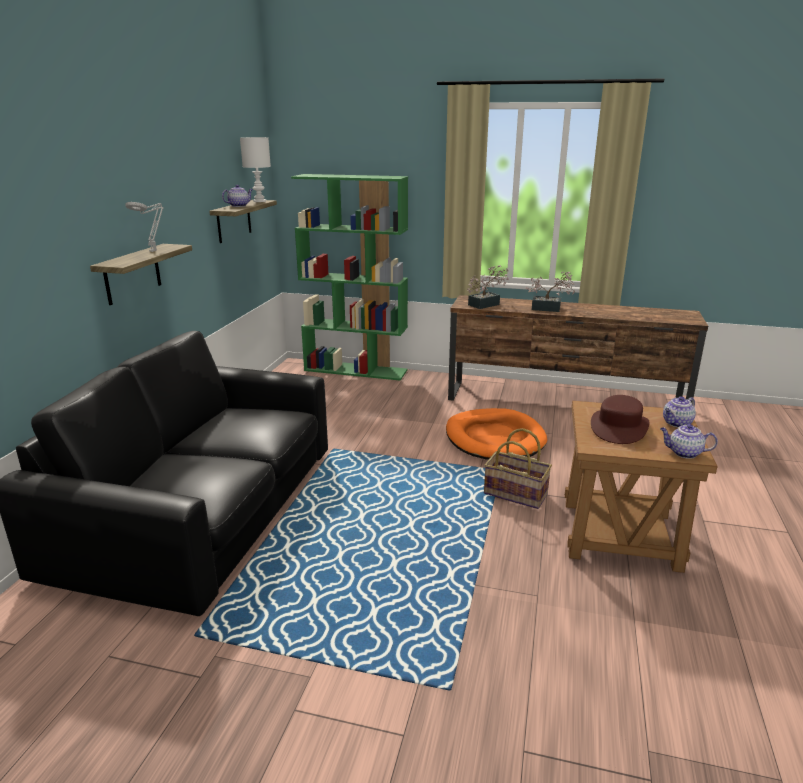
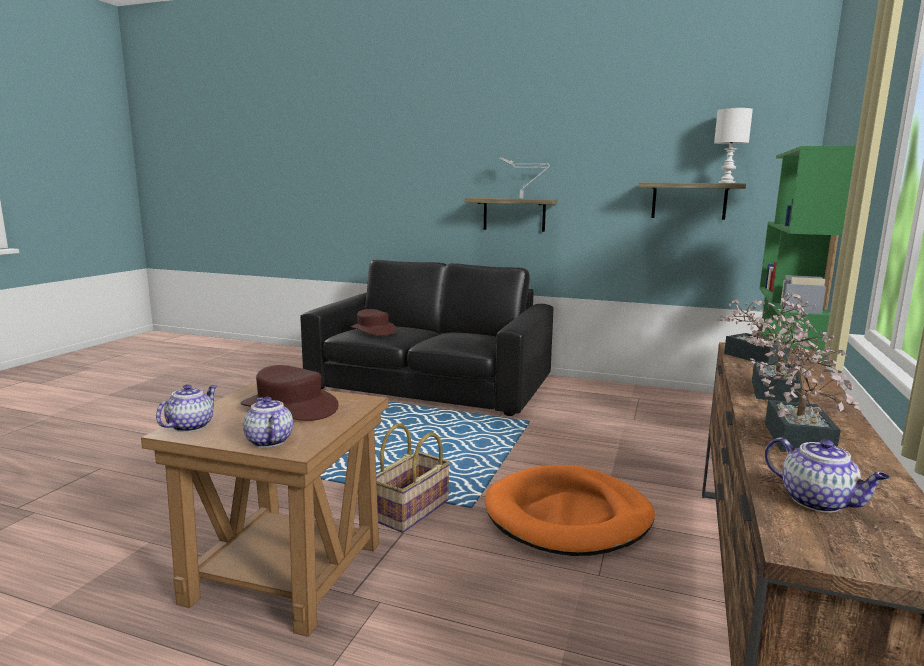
camera: 95 degrees right, 10 degrees down
(206, 479) = (373, 330): none -> brown hat
(239, 206) = (679, 182): teapot -> teapot (818, 502)
(602, 312) = (796, 435): none -> potted plant

